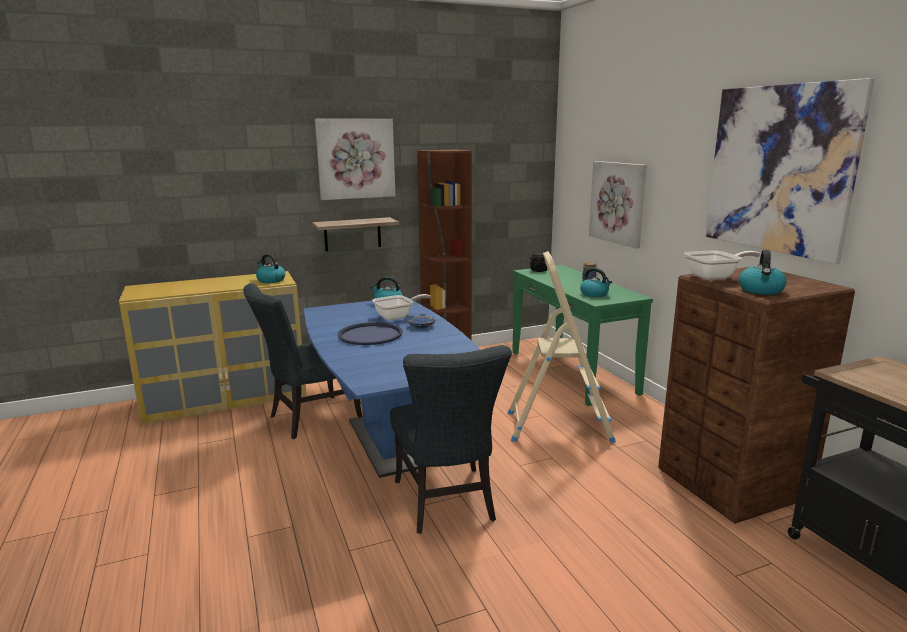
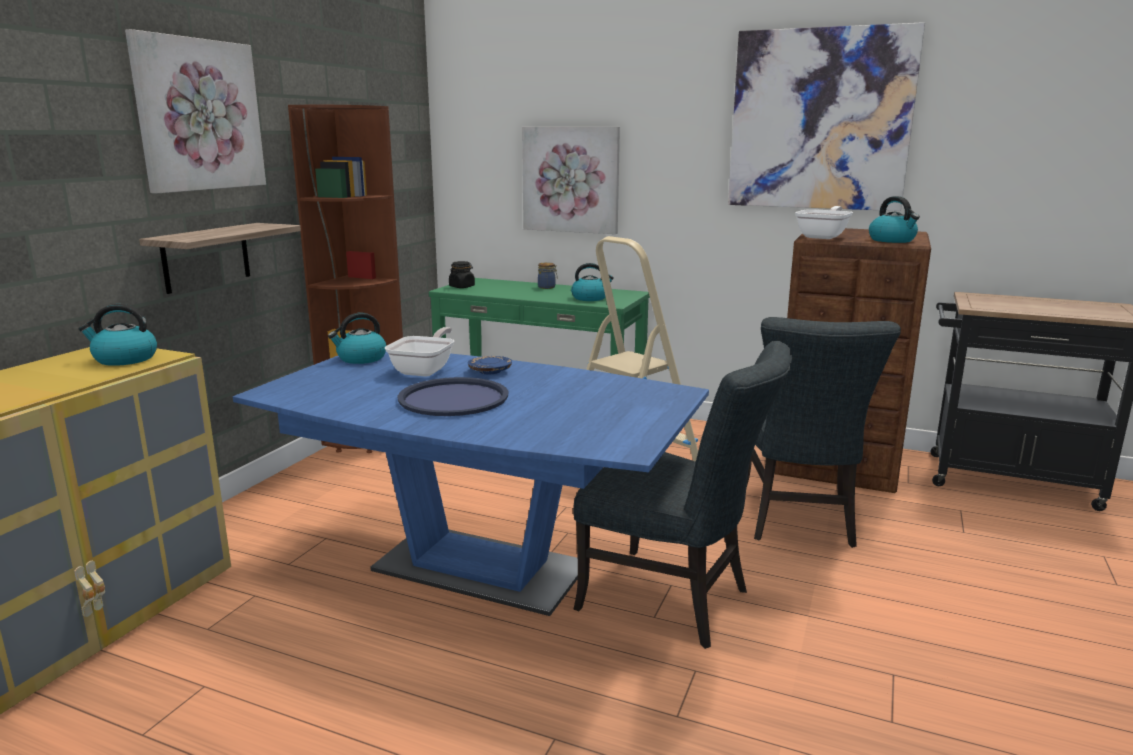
camera: 45 degrees left, 0 degrees up
(309, 418) = (297, 596): grey chair -> grey chair (798, 520)

